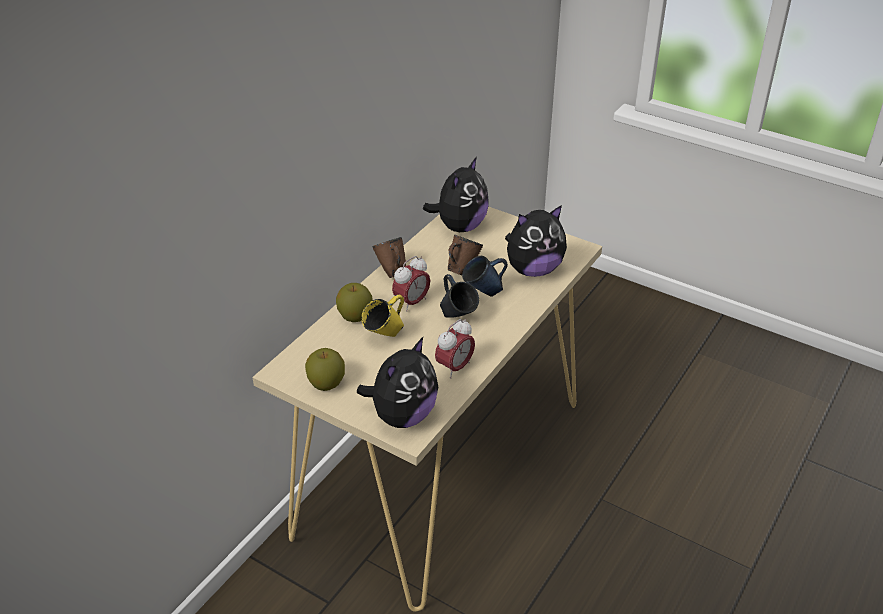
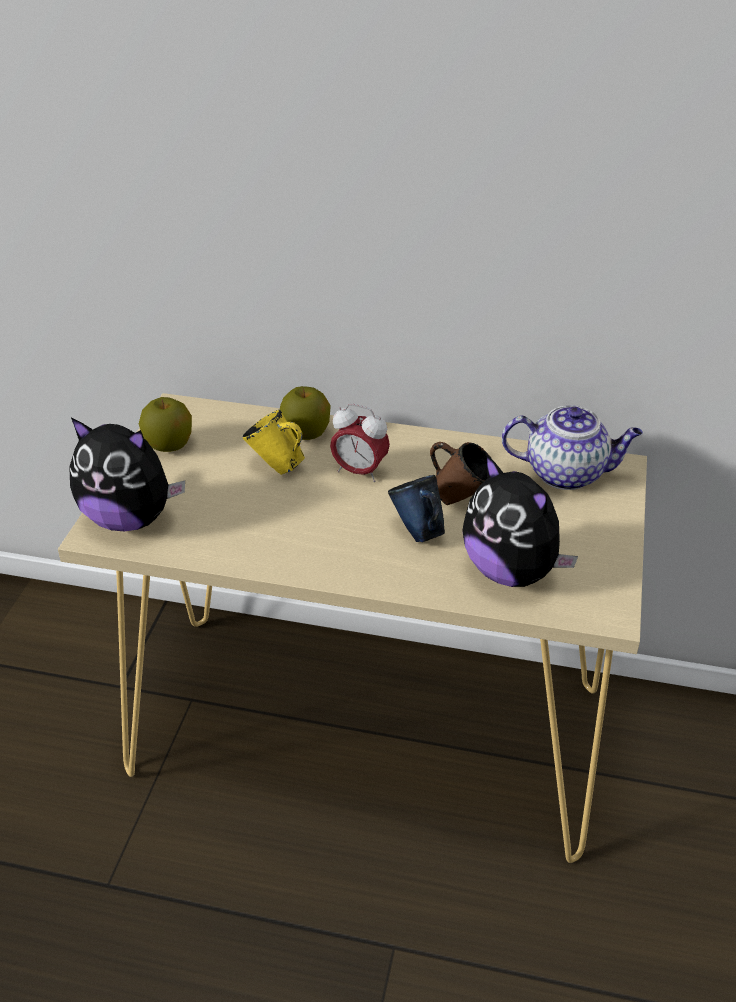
camera: 70 degrees right, 0 degrees up
(392, 273) = (413, 440): brown mug -> none
(455, 367) = (240, 542): alarm clock -> none
(457, 318) = (347, 520): blue mug -> none
(460, 226) = (567, 473): plush toy -> teapot

